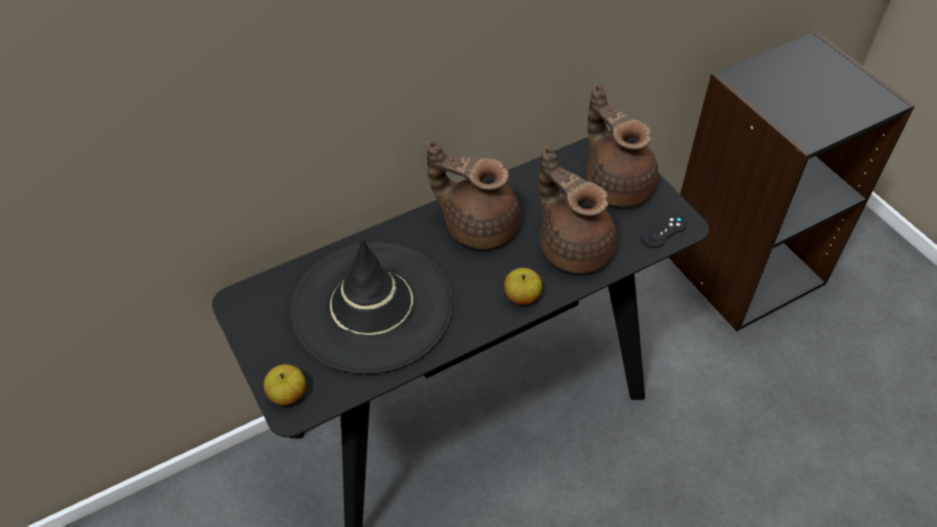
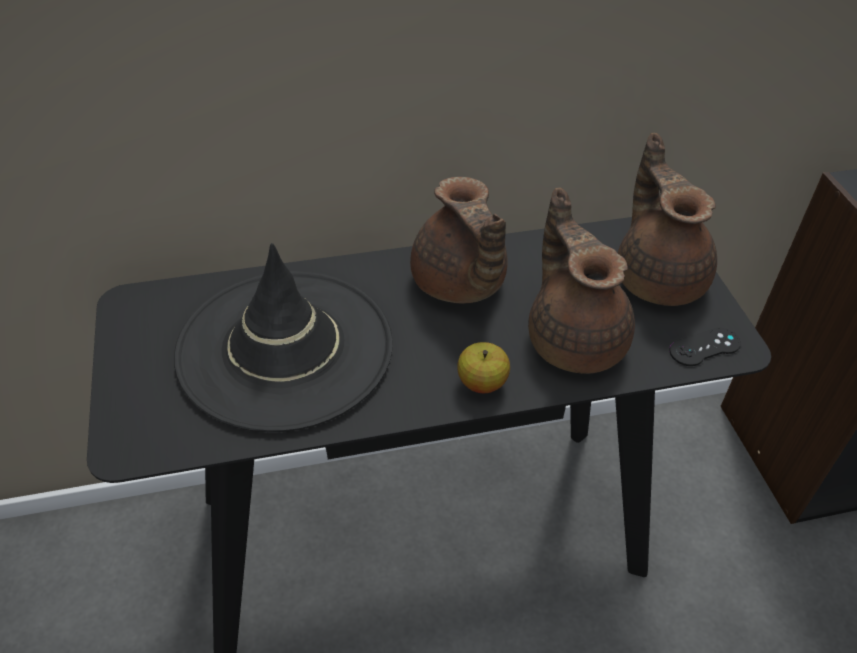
camera: 15 degrees right, 5 degrees down
(287, 394) = (129, 427): apple -> none
(478, 225) = (459, 284): brown teapot -> brown teapot turned 150 degrees counterclockwise

